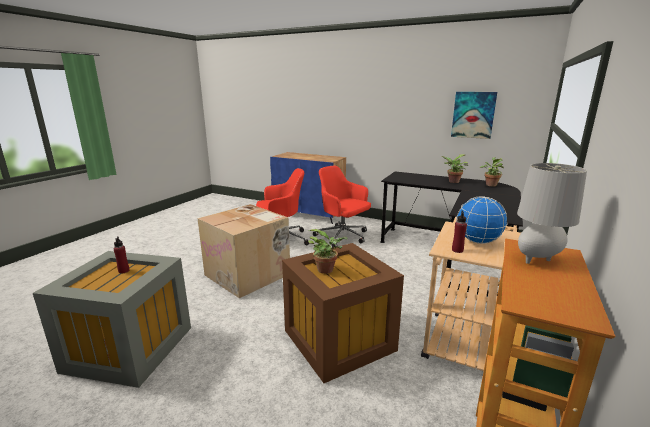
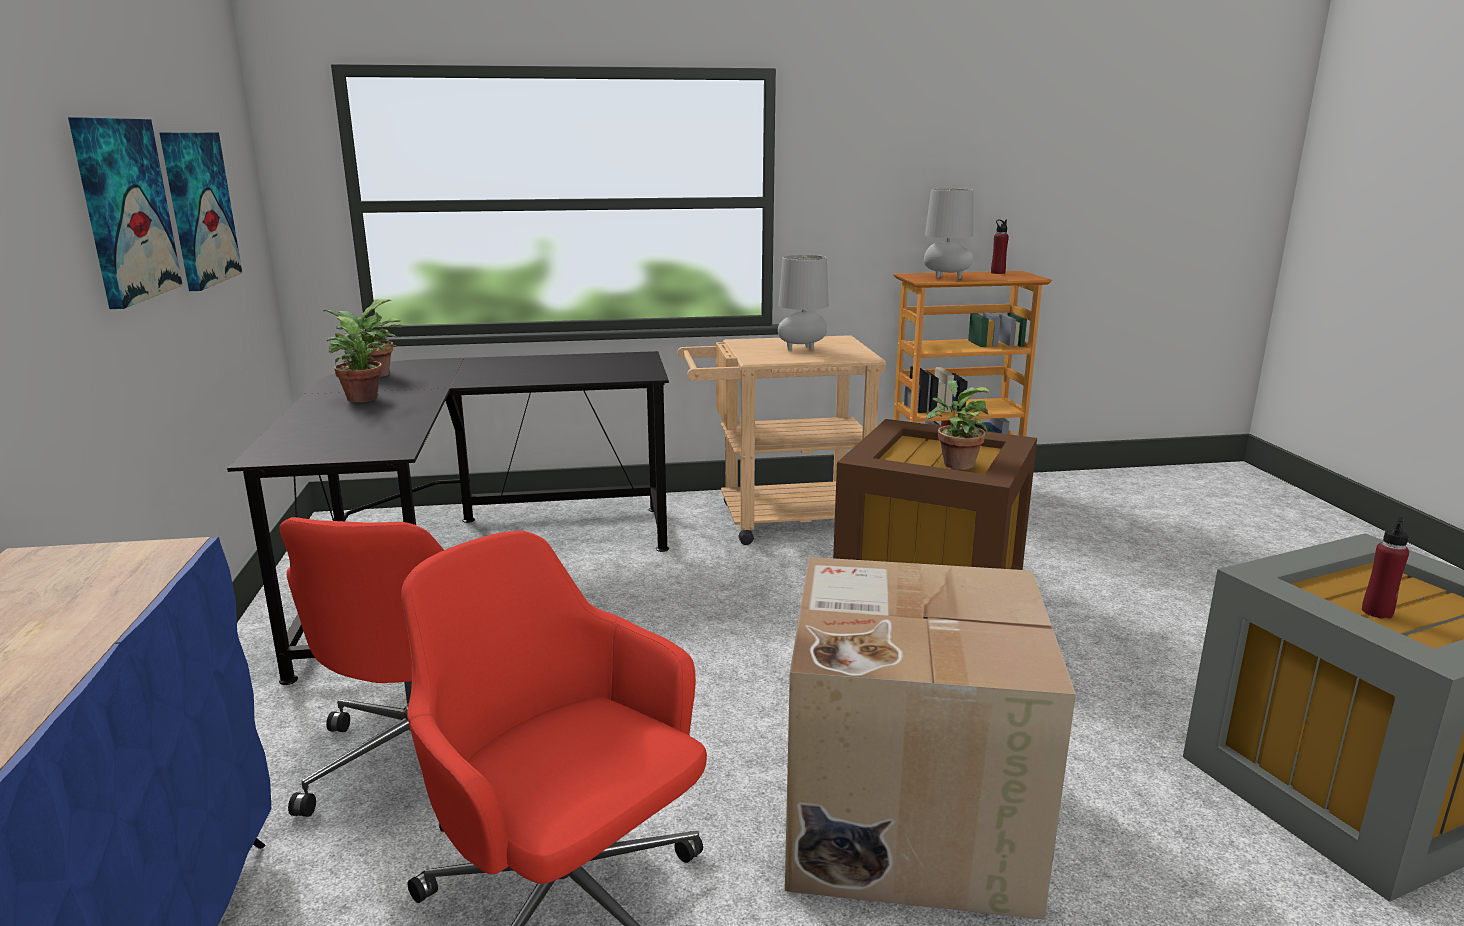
camera: 125 degrees left, 0 degrees up
(423, 110) = (124, 210): none -> picture
(457, 250) = (852, 352): red bottle -> red bottle (997, 273)
(478, 241) = (802, 348): globe -> grey table lamp

